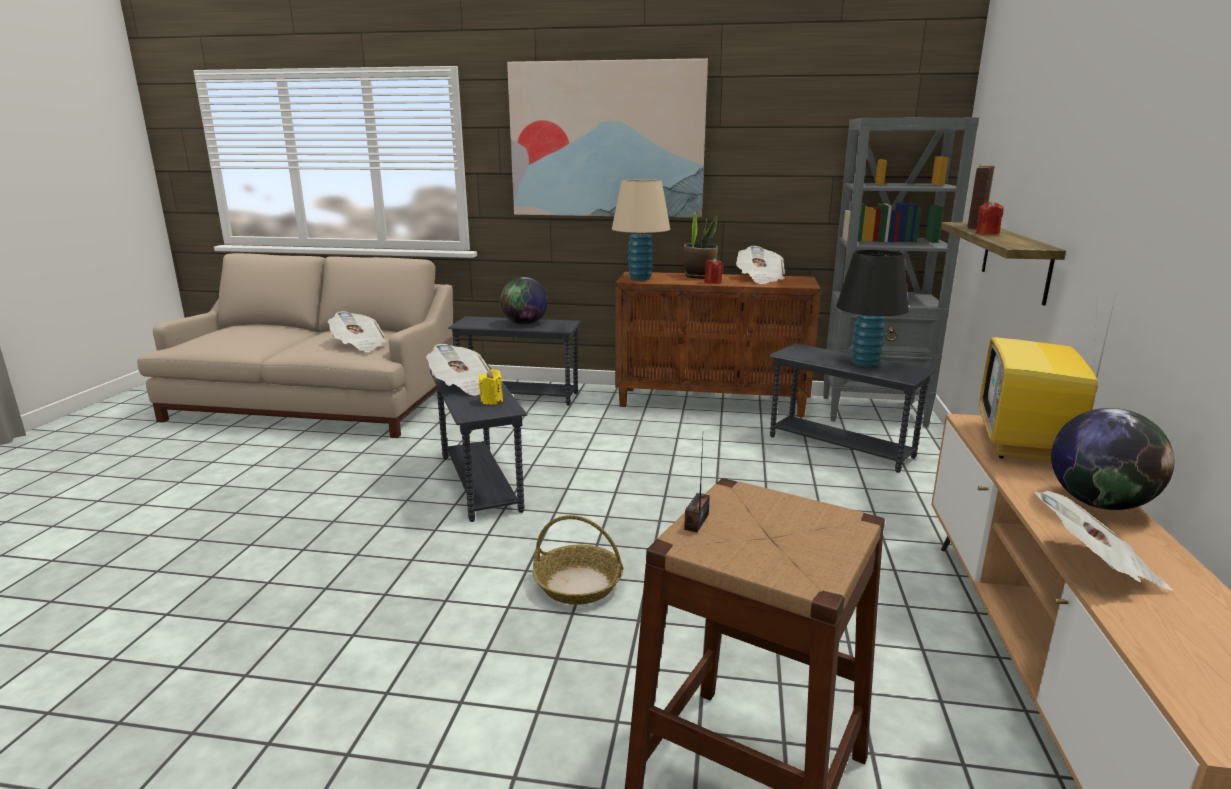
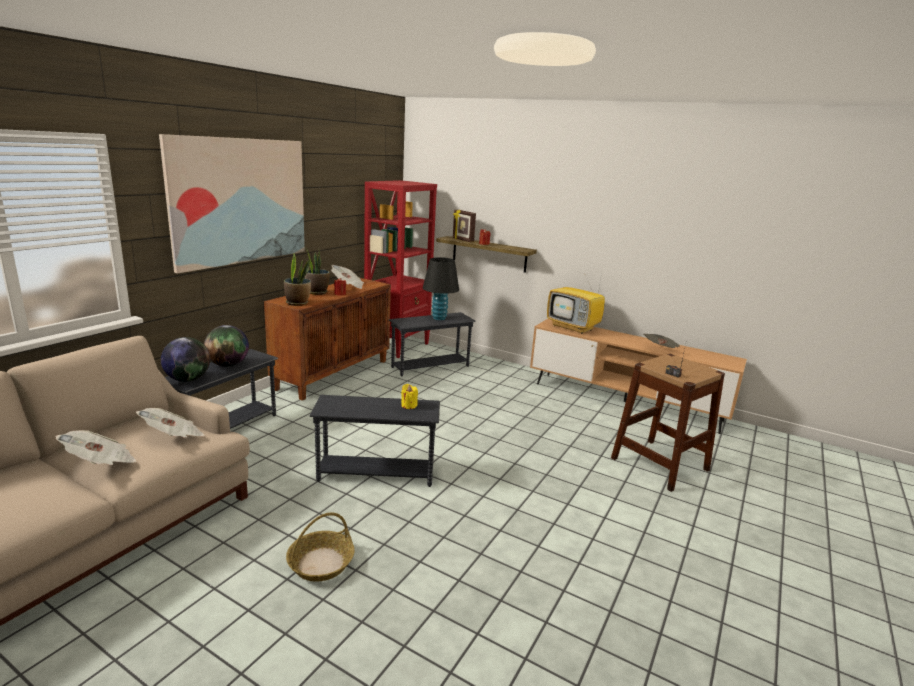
camera: 70 degrees left, 0 degrees up
(462, 386) = (367, 409): newspaper -> newspaper (101, 463)
(579, 584) = (522, 467): basket -> basket (321, 563)
(640, 278) = (297, 303): beige table lamp -> potted plant
(874, 411) = (398, 346): grey bookcase -> red bookcase
(1098, 503) = (621, 336): globe -> globe (187, 379)

